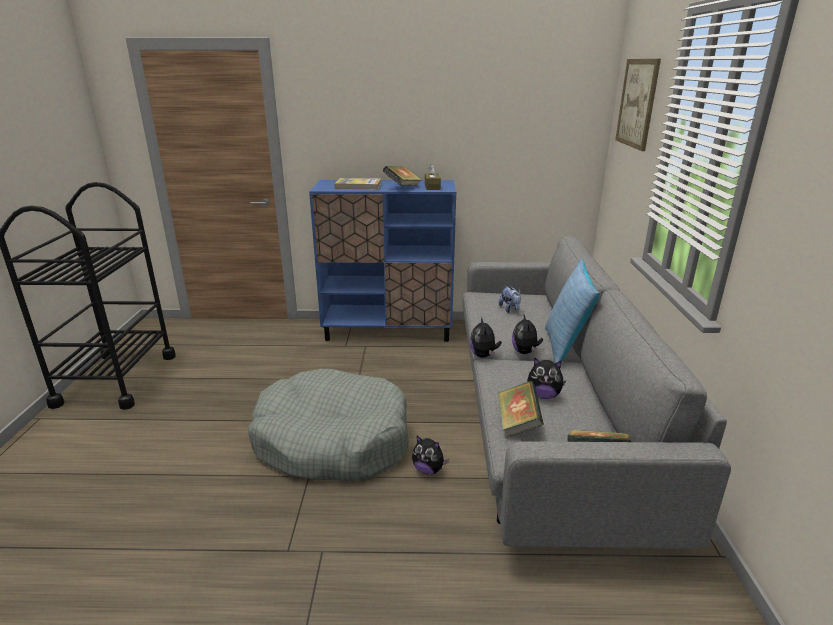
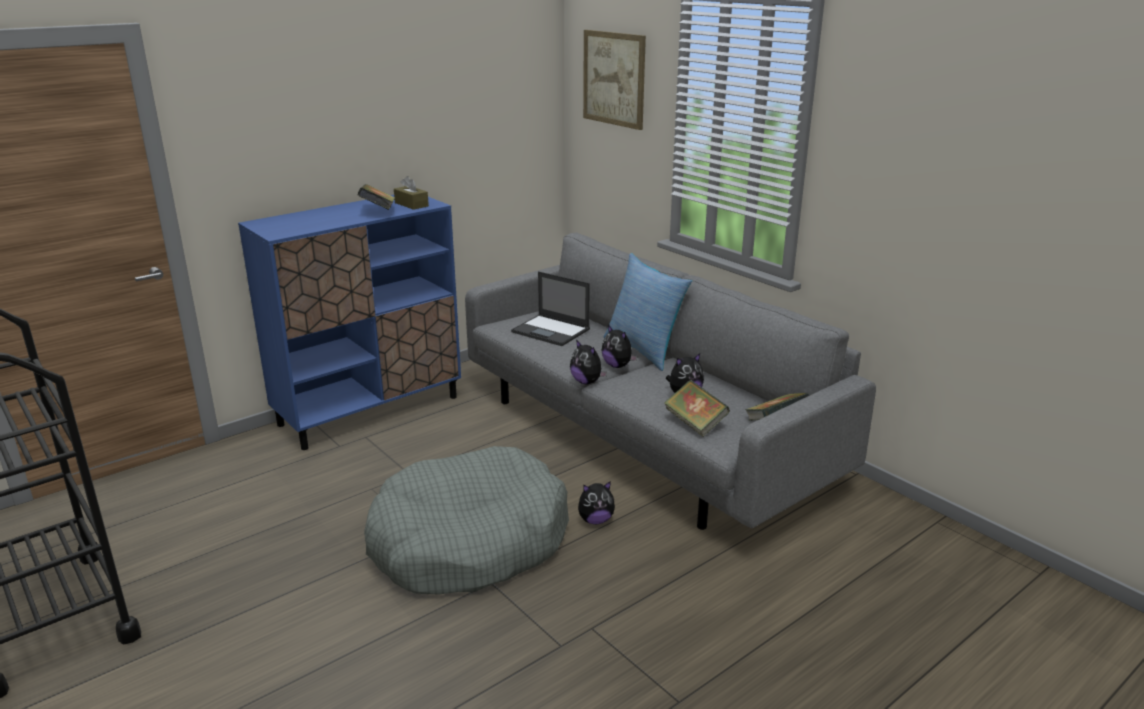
camera: 40 degrees left, 0 degrees up
(358, 186) = (320, 222): book -> none
(510, 310) = (551, 331): plush toy -> laptop

